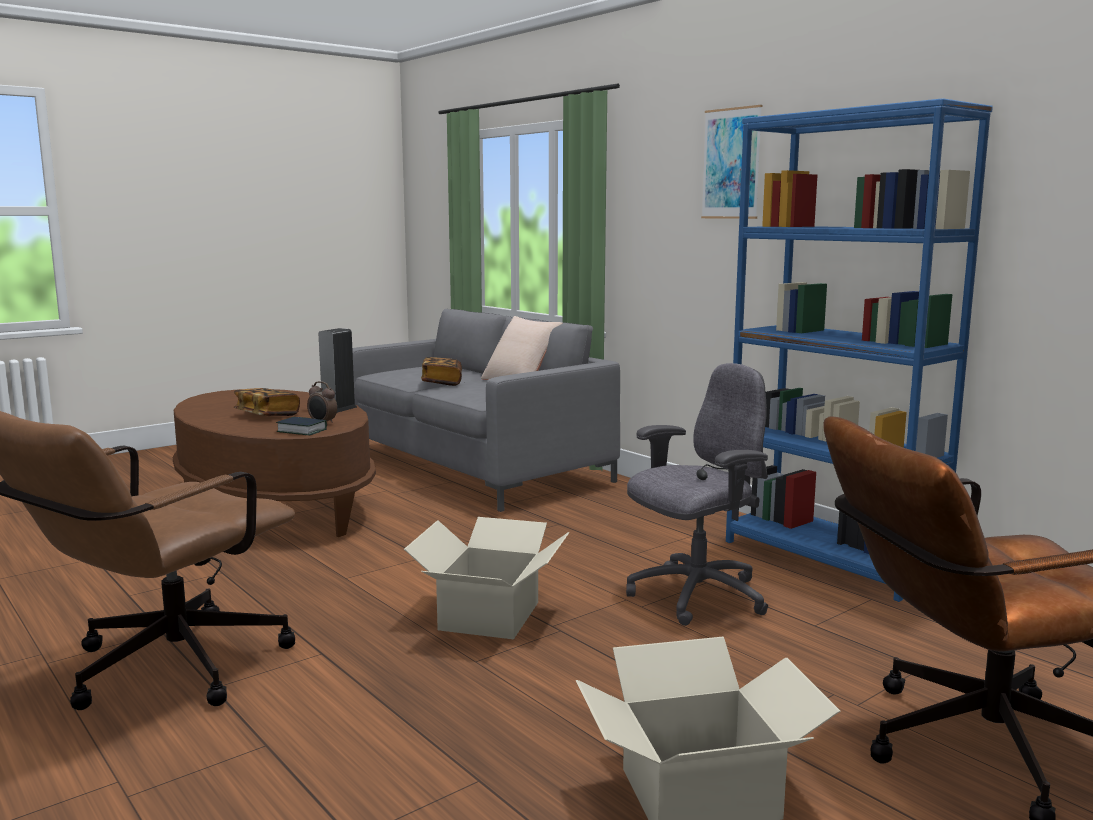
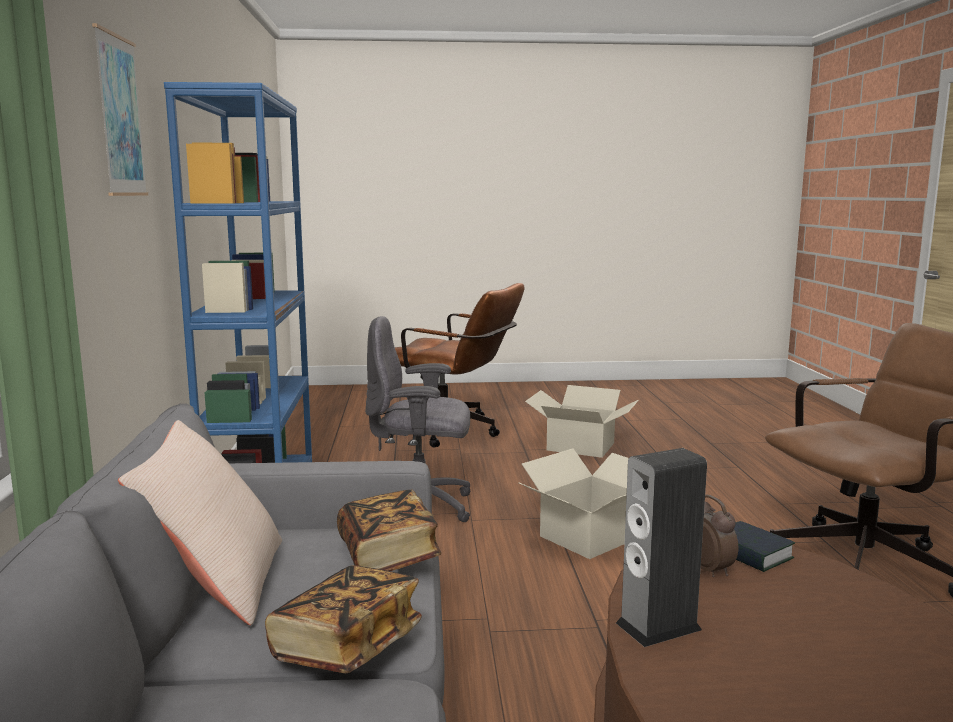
camera: 145 degrees left, 0 degrees up
(267, 415) = (824, 640): book -> book (388, 556)

